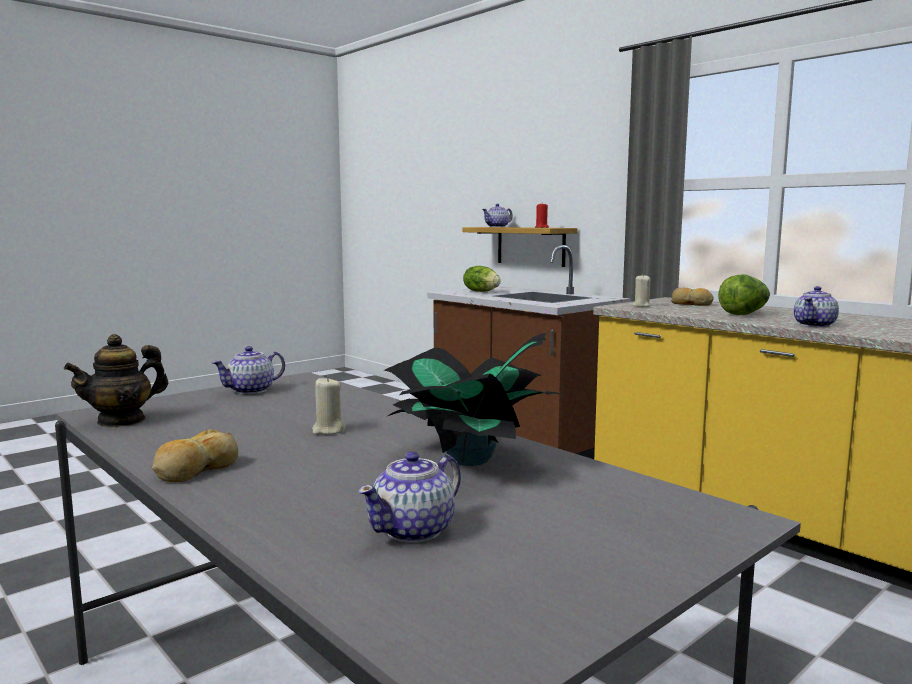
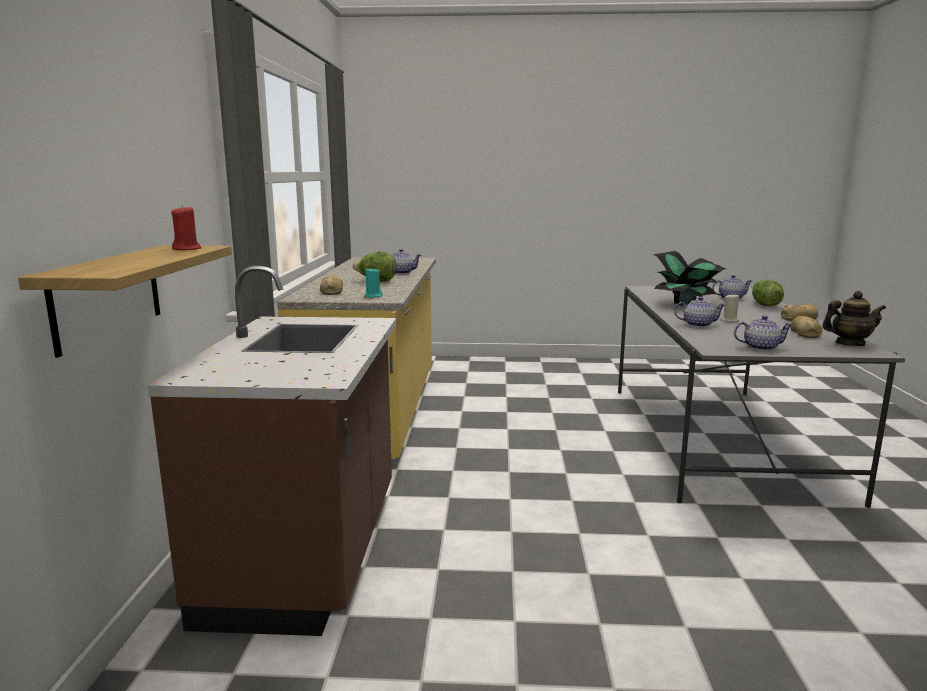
camera: 135 degrees left, 5 degrees up
(189, 428) = (805, 333): none -> bread
(481, 291) = (286, 367): lettuce -> lettuce (764, 305)
(497, 227) = (110, 265): teapot -> teapot (697, 324)
(641, 306) = (373, 296): beige candle -> turquoise candle

